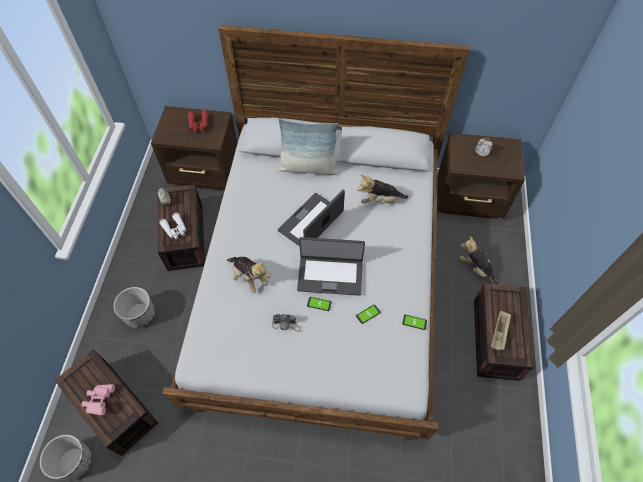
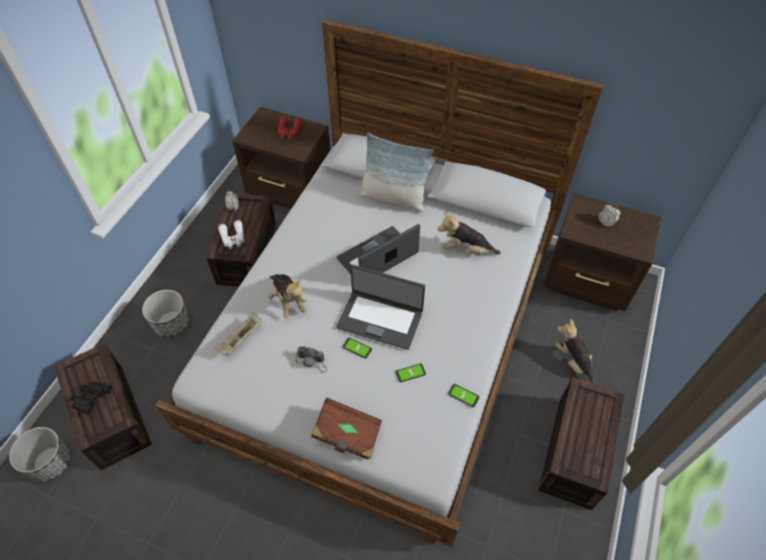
camera: 15 degrees right, 5 degrees down
(100, 400) = (92, 399): pink binoculars -> black binoculars
(334, 378) = (347, 435): none -> brown book
(499, 334) = (573, 441): beige tray -> beige tray (240, 340)

